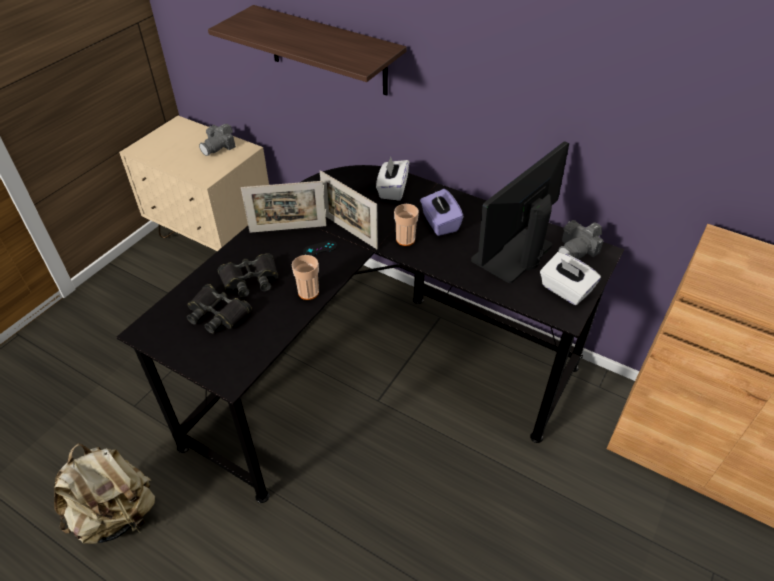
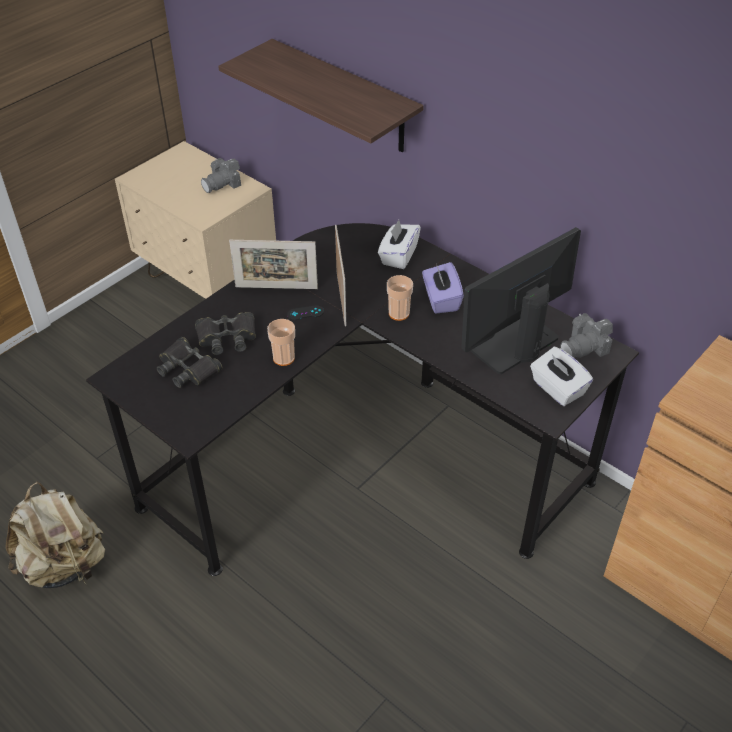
camera: 10 degrees right, 0 degrees up
(349, 231) = (341, 298): picture frame -> picture frame turned 150 degrees counterclockwise

